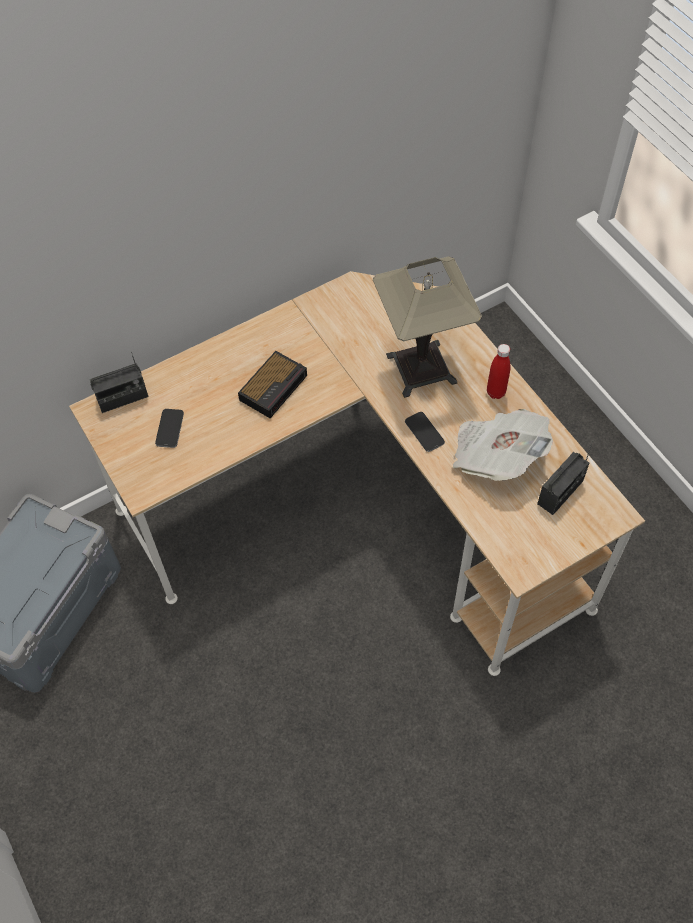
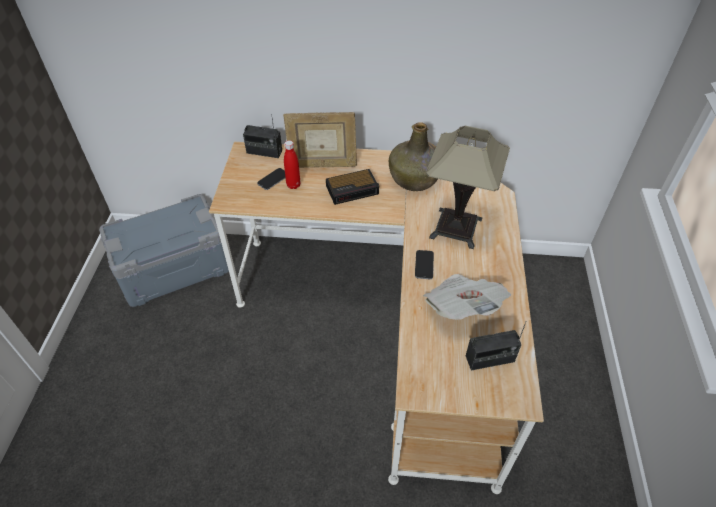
camera: 35 degrees right, 10 degrees down
(210, 375) = (322, 165): none -> picture frame
(329, 331) = (415, 178): none -> green bottle
(496, 392) = (496, 269): red bottle -> red bottle (293, 185)

